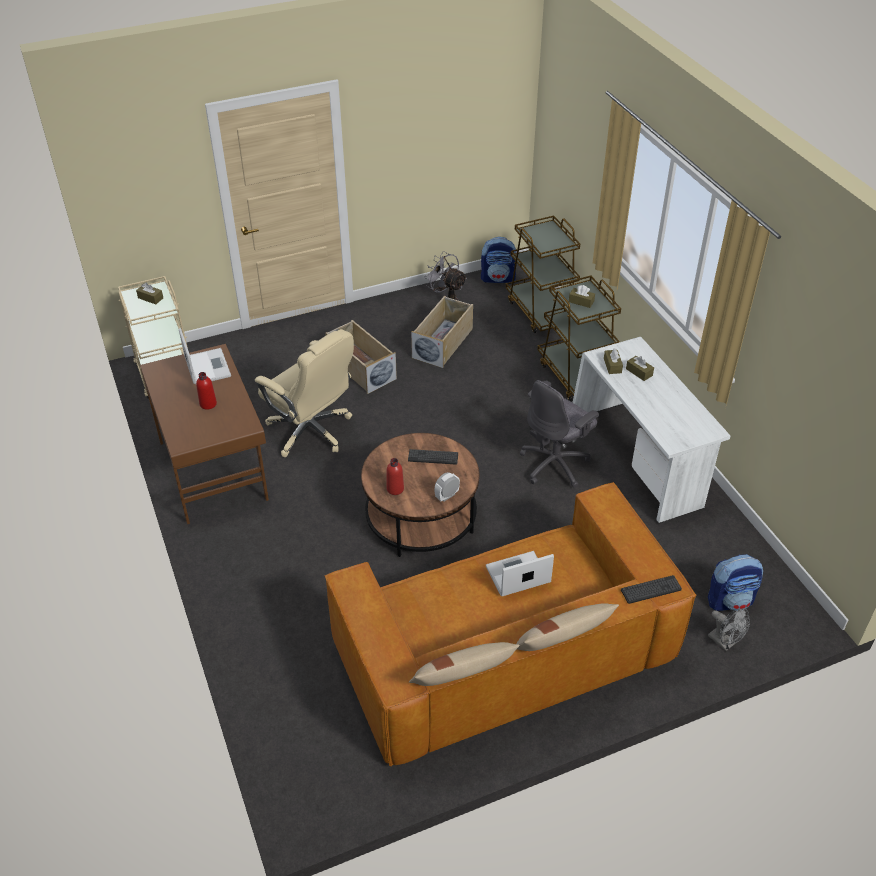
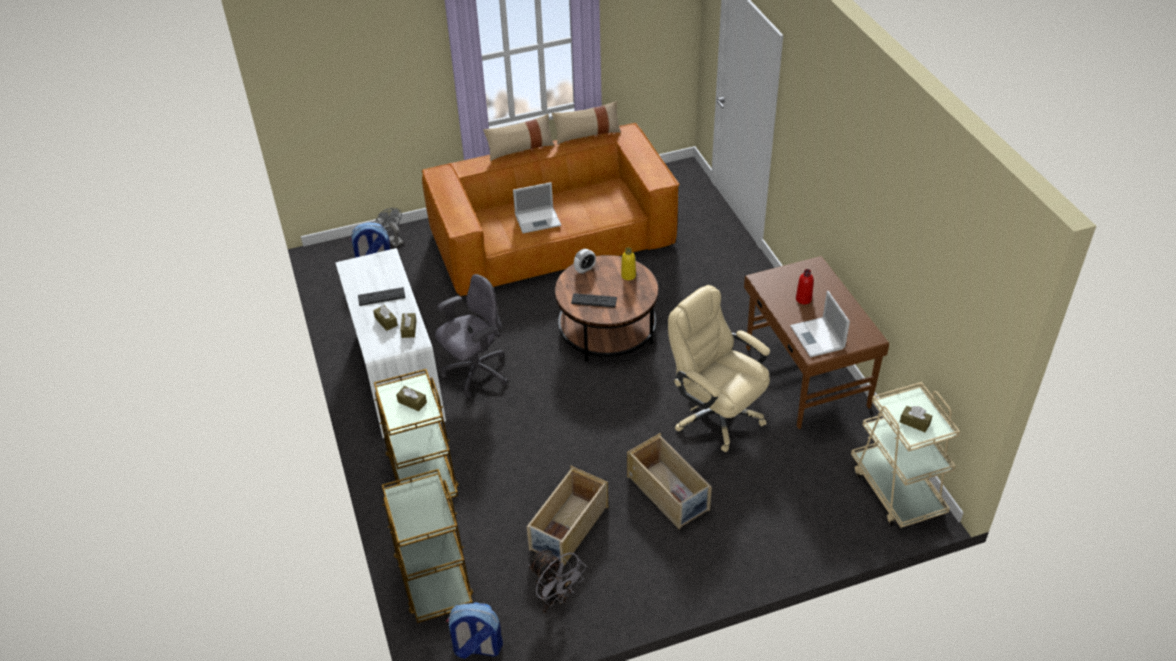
camera: 175 degrees left, 0 degrees up
(395, 489) = (628, 275): red bottle -> yellow bottle
(651, 590) = (451, 171): keyboard -> keyboard (381, 297)

